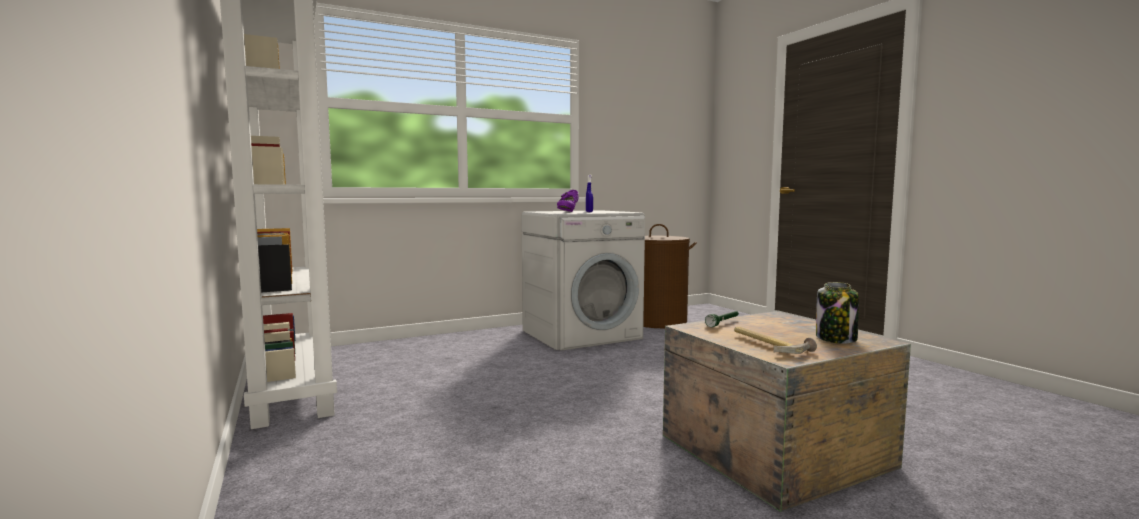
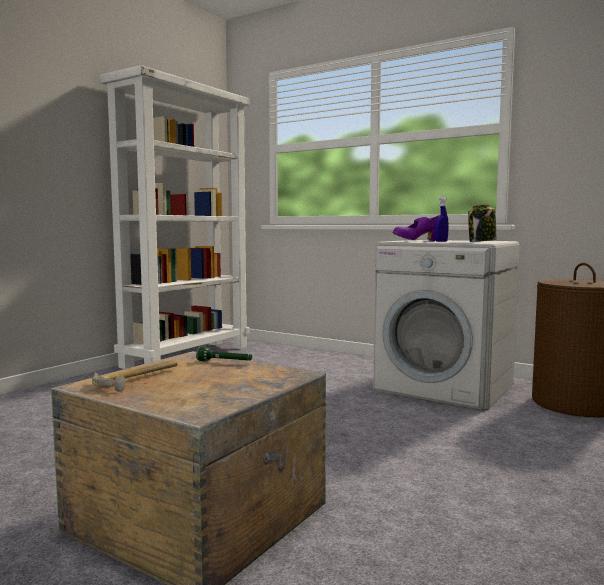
camera: 60 degrees right, 0 degrees up
(836, 338) = (191, 398): jar -> jar (482, 241)

